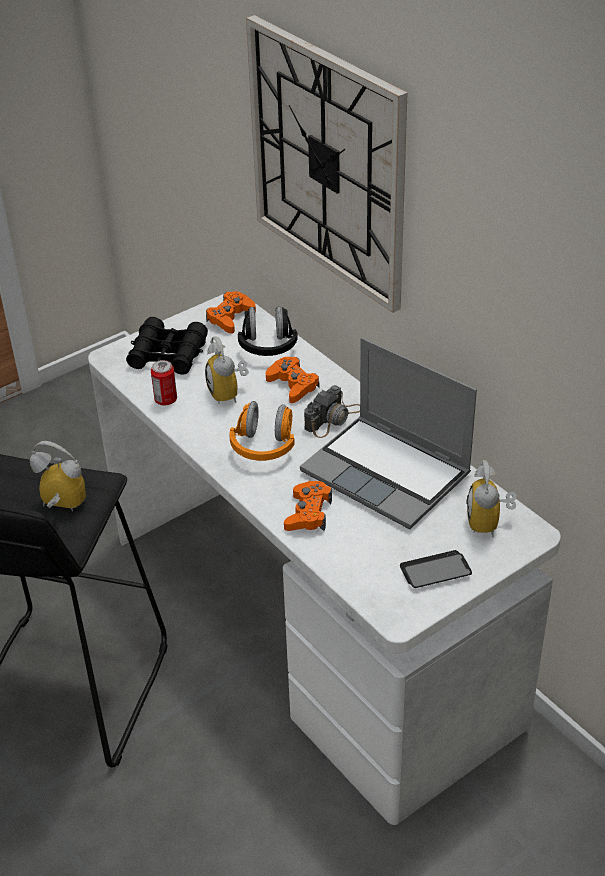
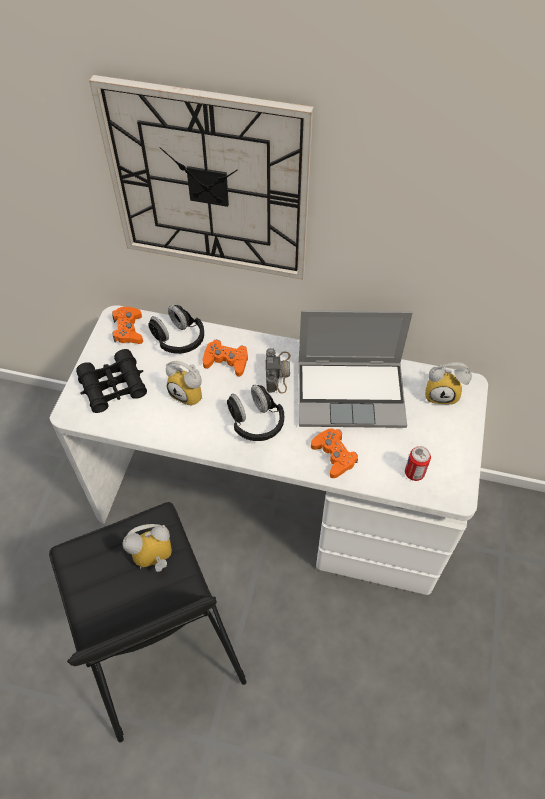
camera: 40 degrees left, 15 degrees up
(166, 400) = (150, 425): can -> can (414, 473)
(264, 446) = (255, 421): orange headphones -> black headphones
(435, 571) = (445, 447): phone -> none
(489, 524) = (442, 393): alarm clock -> alarm clock turned 45 degrees counterclockwise

